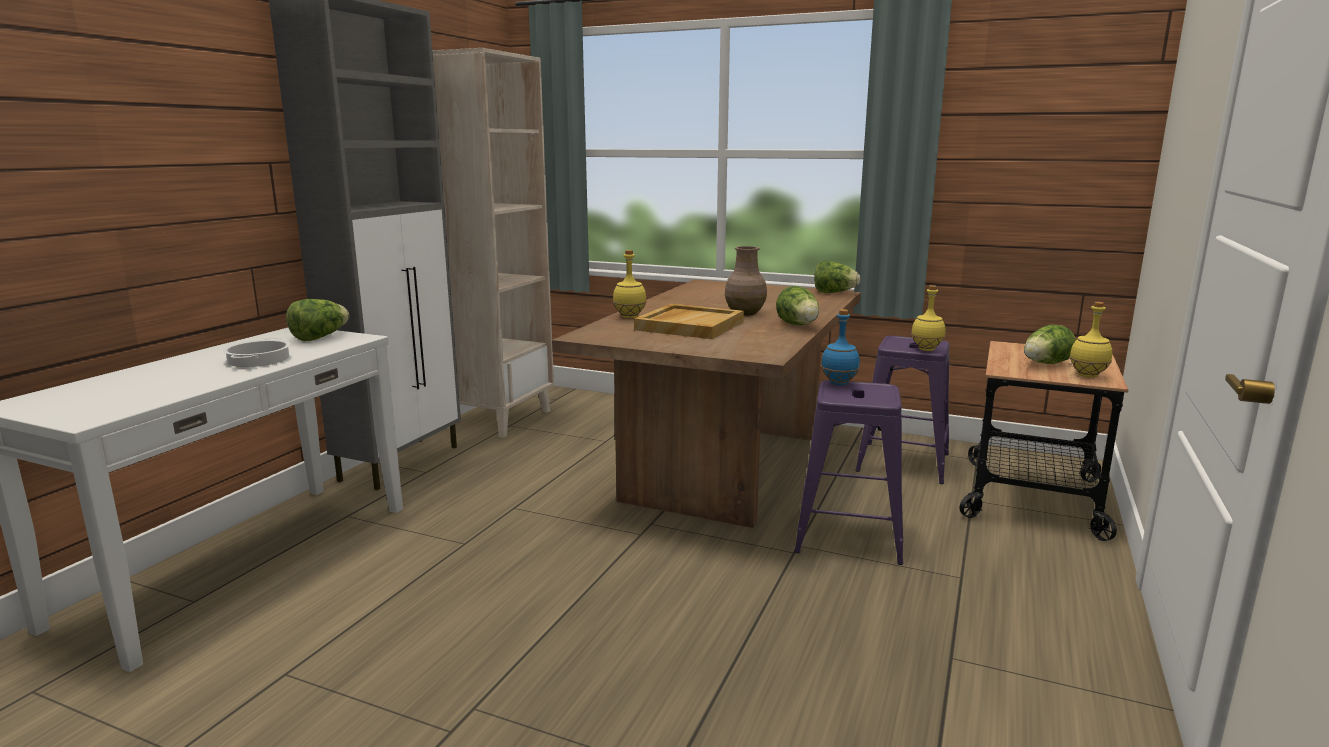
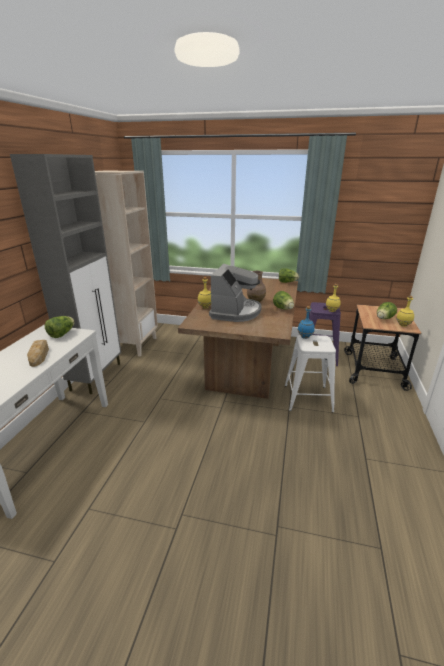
camera: 10 degrees left, 10 degrees up
(258, 359) = (39, 355): cooking pot -> bread
(689, 325) = (235, 312): beige tray -> coffee machine
(847, 534) = (307, 398): purple stool -> white stool

